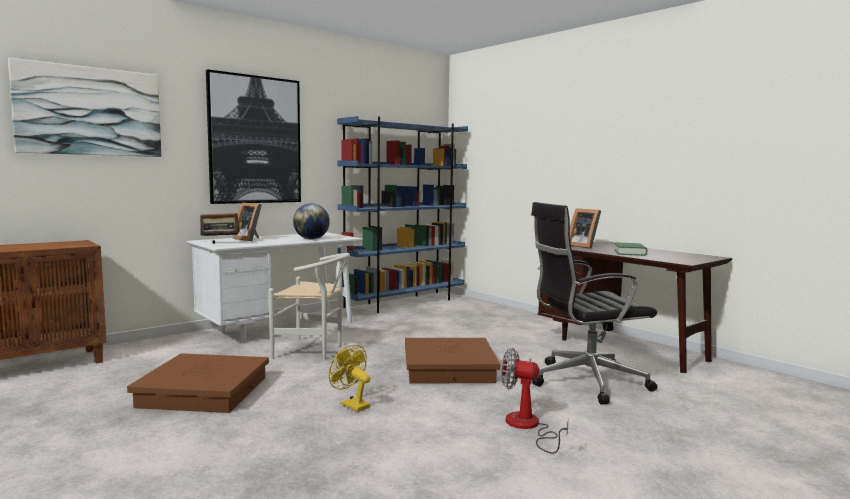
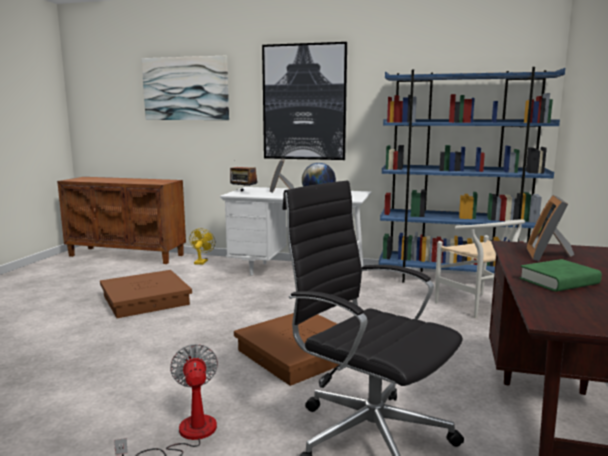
camera: 55 degrees right, 5 degrees up
(313, 351) = (265, 297): white chair -> white chair (478, 307)
(351, 405) = (166, 346): yellow fan -> yellow fan (201, 261)

